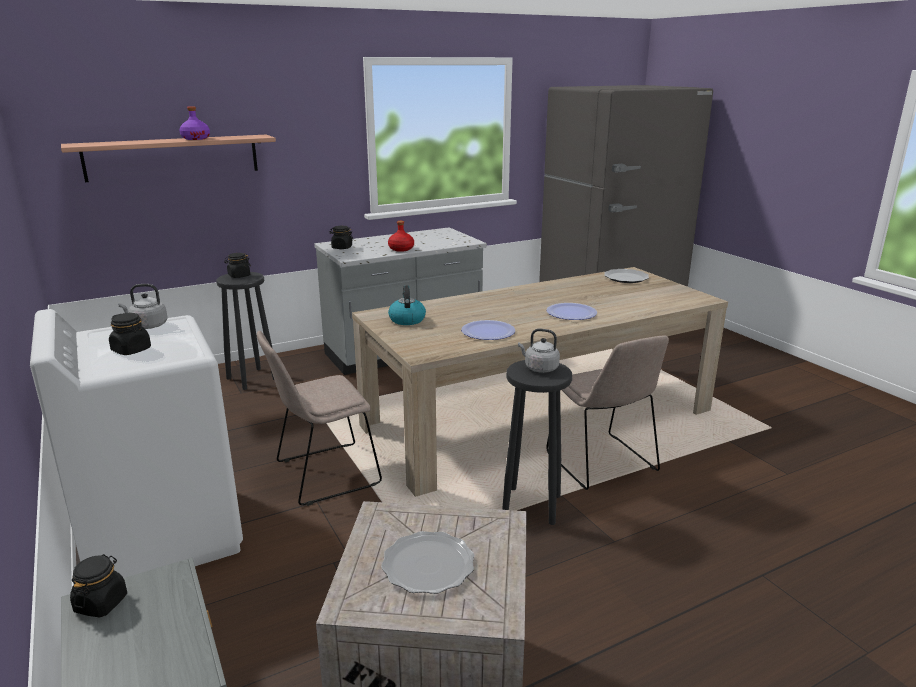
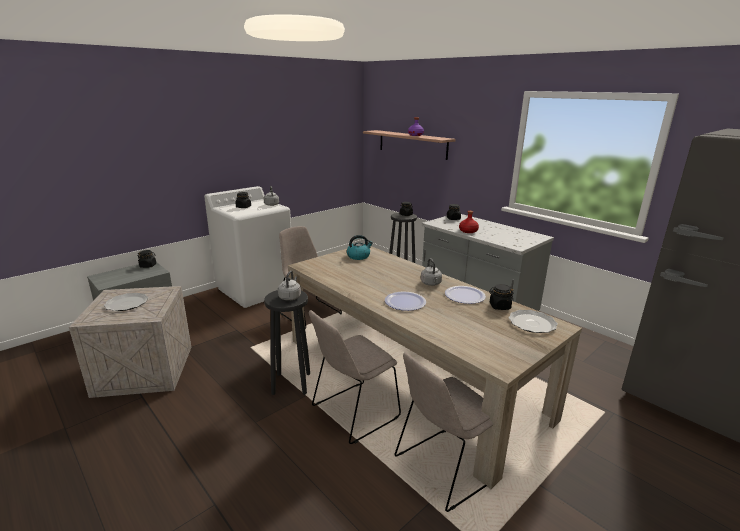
camera: 75 degrees right, 0 degrees up
(488, 332) = (349, 278): plate -> plate (464, 296)
(524, 297) = (431, 284): none -> grey kettle
(589, 281) = (499, 306): none -> black jar
(687, 427) = (443, 468): none -> beige chair

